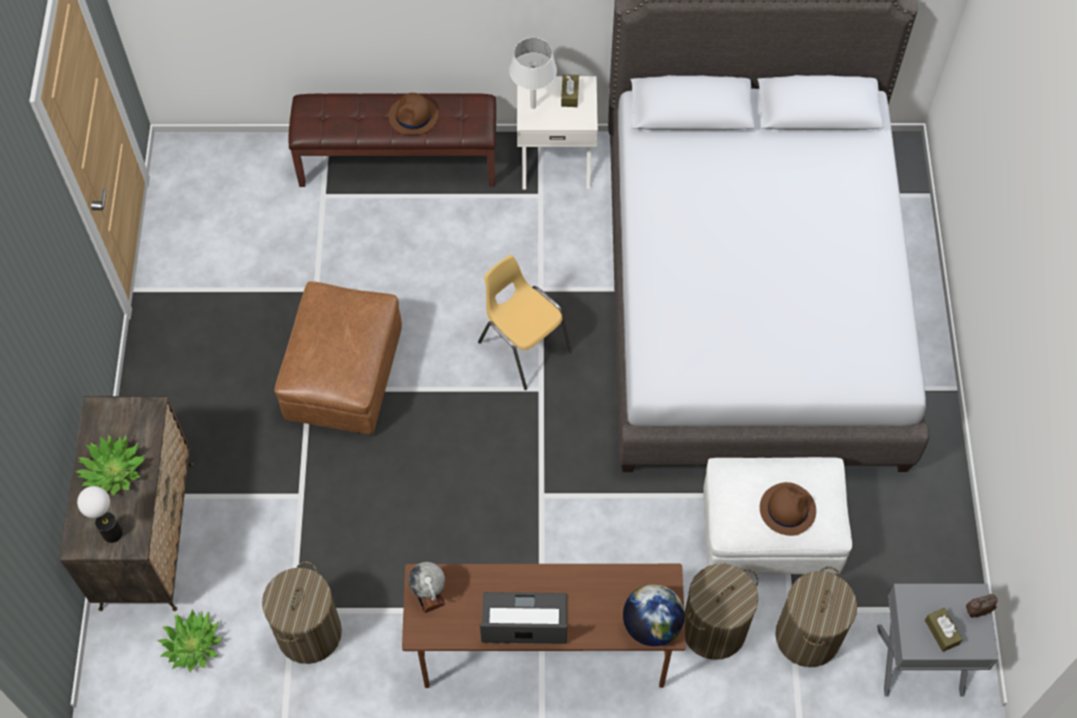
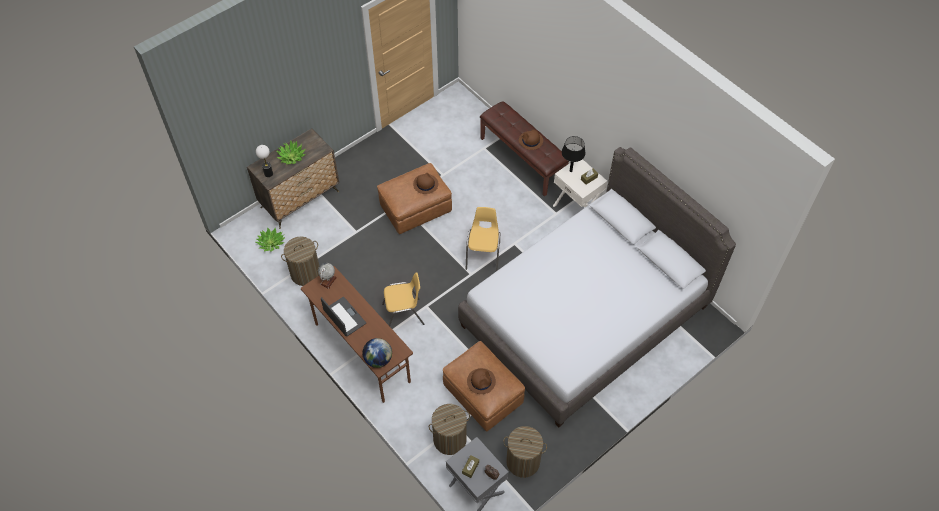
camera: 50 degrees right, 5 degrees down
(348, 318) = (425, 184): none -> brown hat
(528, 539) = (403, 315): none -> yellow chair
(533, 106) = (570, 171): white table lamp -> black table lamp
(713, 629) = (423, 403): laundry basket -> laundry basket (523, 461)
(769, 532) = (483, 395): white ottoman -> brown ottoman

